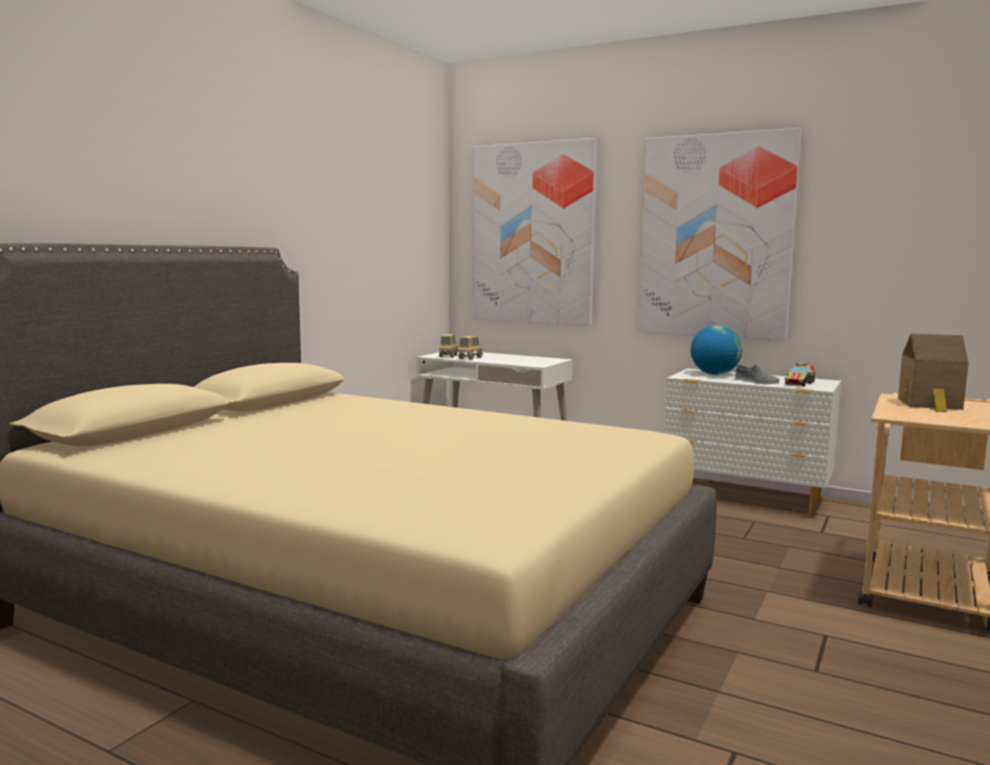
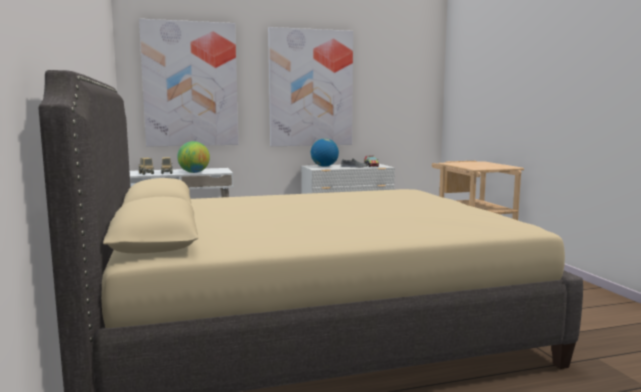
camera: 45 degrees left, 0 degrees up
(501, 361) = (194, 172): none -> globe
(931, 405) = (468, 164): toy house -> none

